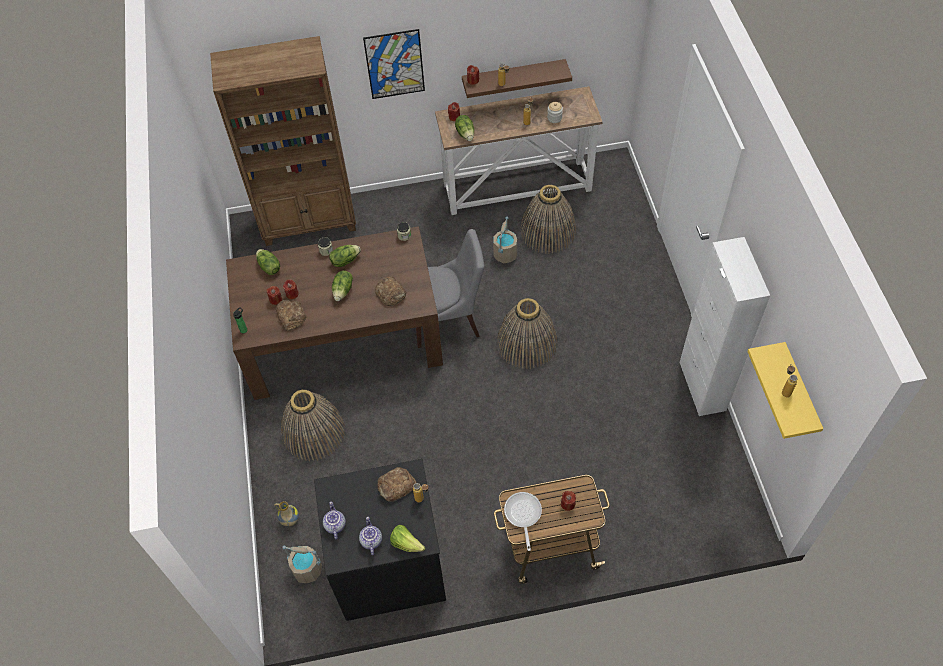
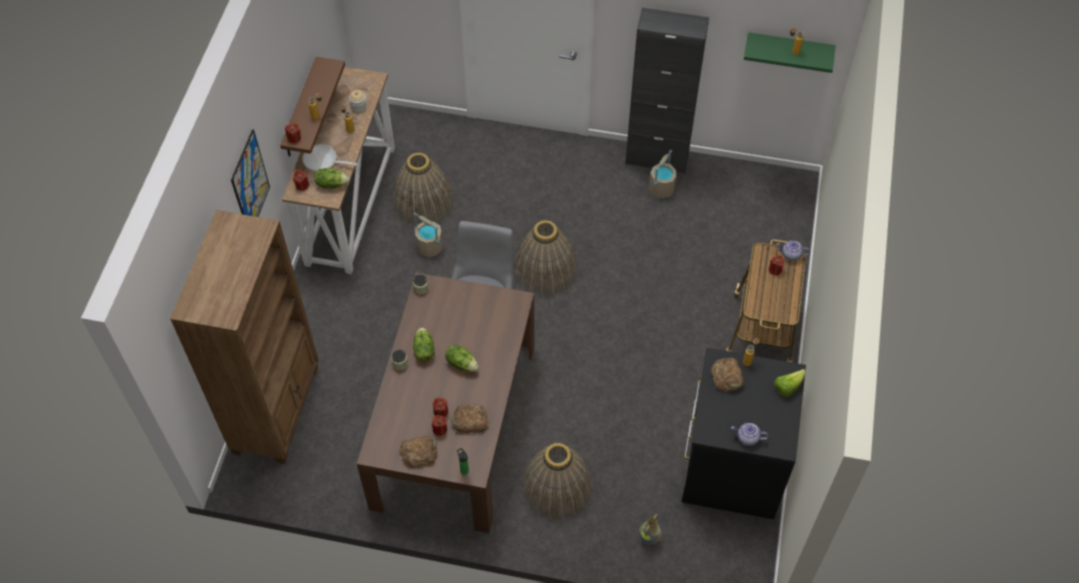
camera: 70 degrees left, 0 degrees up
(269, 267) = (392, 424): lettuce -> none
(307, 569) = (708, 537): beige bucket -> beige bucket (661, 188)
(371, 540) = (774, 414): teapot -> teapot (791, 255)
(391, 293) = (488, 323): bread -> bread (419, 452)
(523, 515) = (773, 306): frying pan -> frying pan (323, 161)
(702, 386) = (657, 158): white cabinet -> black cabinet
(799, 393) = (789, 49): yellow shelf -> green shelf

